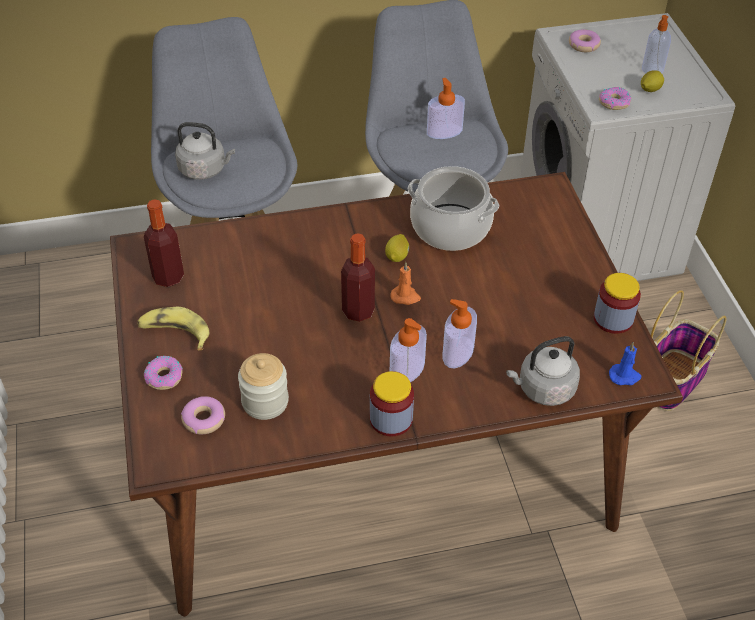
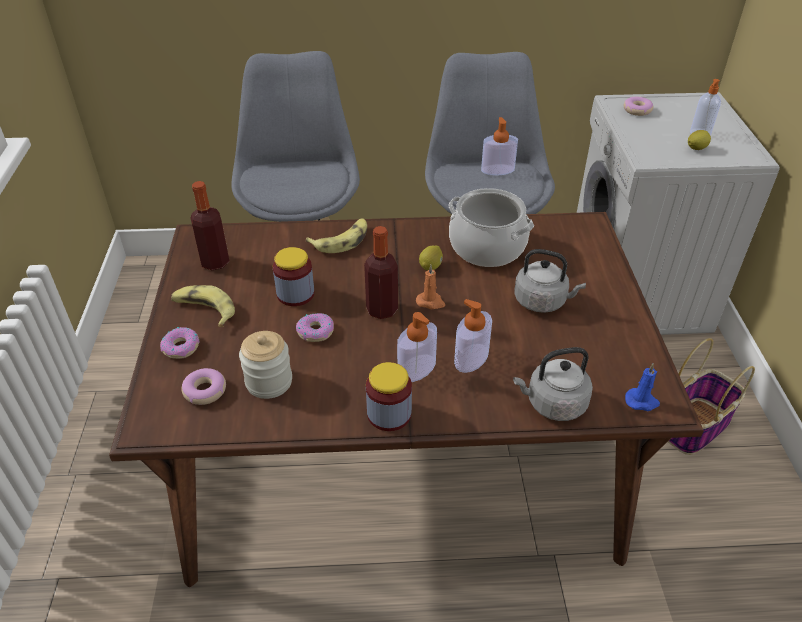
camera: 10 degrees right, 5 degrees down
(205, 170) = (276, 181): grey kettle -> grey kettle (542, 301)
(297, 236) = (342, 240): none -> banana
(613, 319) = (636, 345): jar -> jar (295, 294)
(614, 102) = (660, 155): donut -> donut (315, 331)

